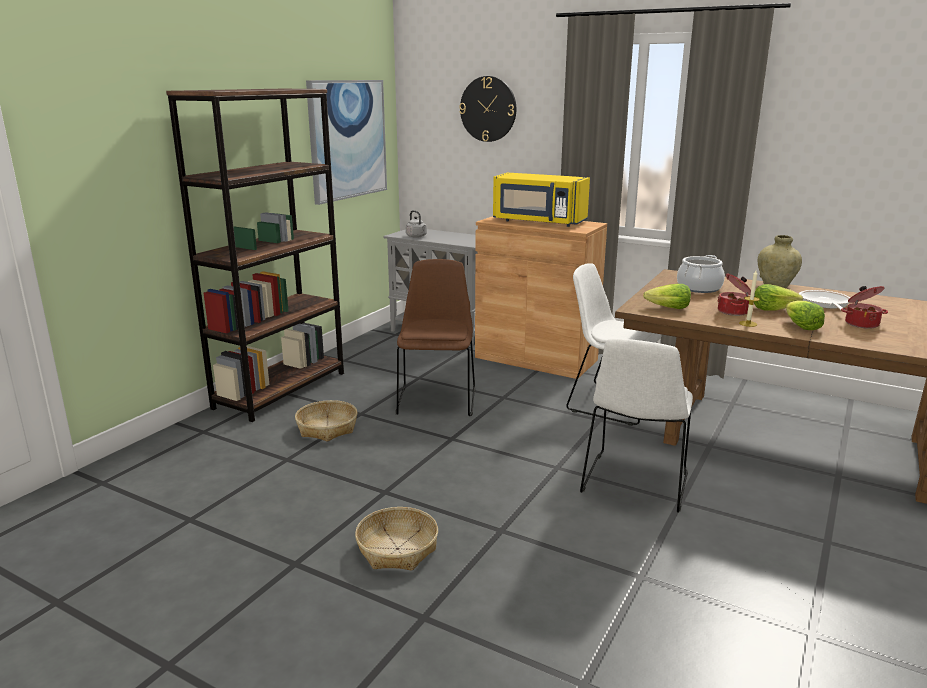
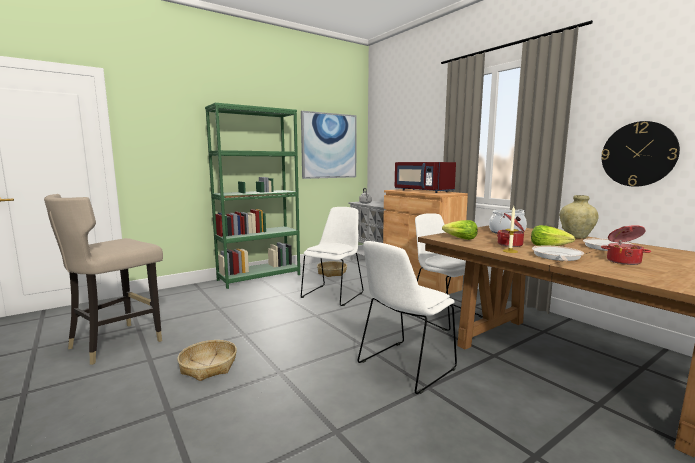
camera: 25 degrees right, 10 degrees down
(198, 554) = (116, 342): none -> beige stool
(281, 390) = (259, 277): brown bookcase -> green bookcase
(327, 428) = (257, 298): basket -> basket (332, 273)
(436, 399) = (333, 294): brown chair -> white chair
(488, 109) = (409, 127): wall clock -> wall clock (638, 154)
(538, 222) = (422, 191): yellow microwave -> red microwave
(800, 326) = (556, 257): lettuce -> frying pan

